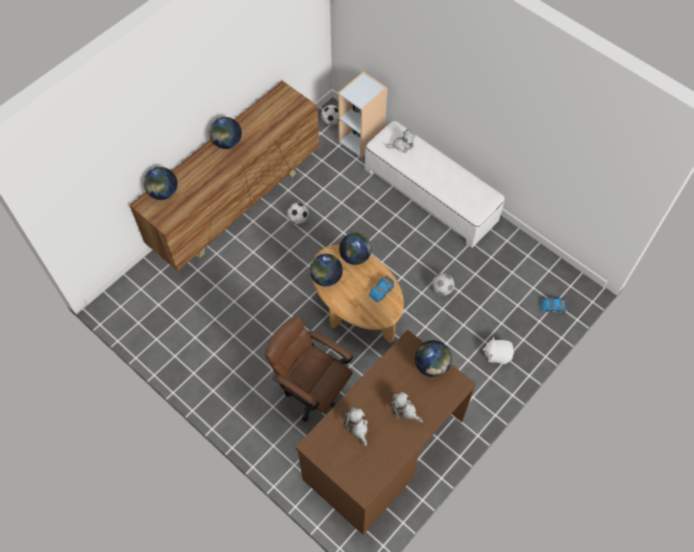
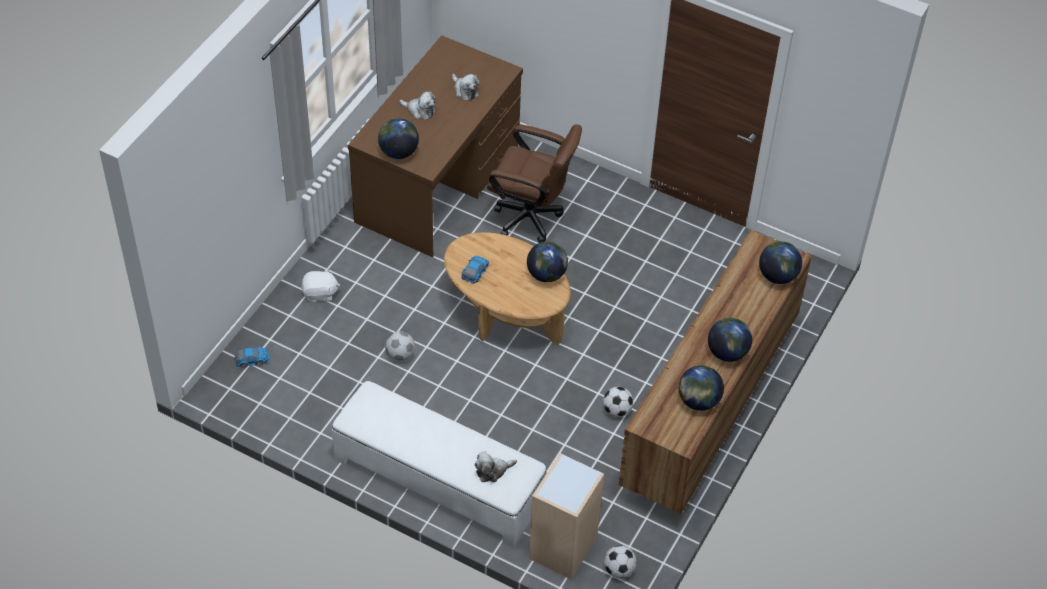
camera: 165 degrees right, 10 degrees down
(355, 256) = (518, 304): globe -> globe (698, 401)

